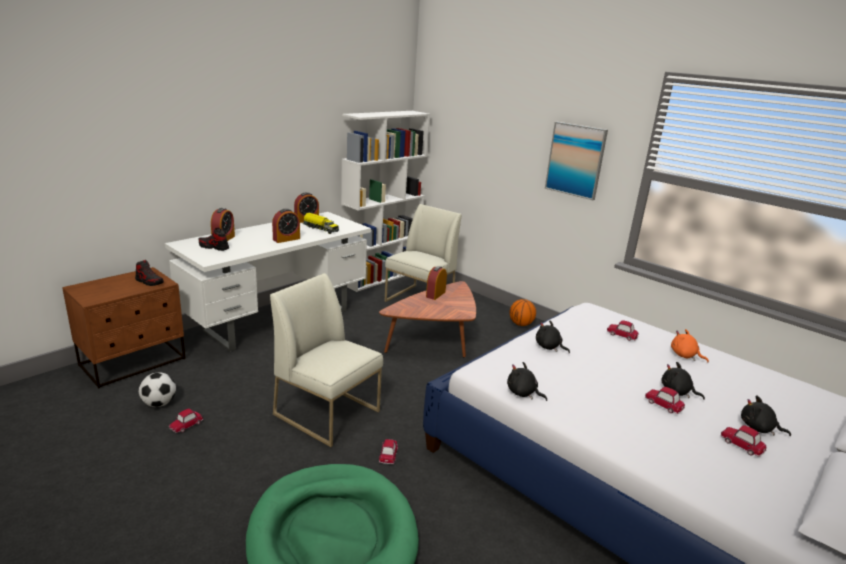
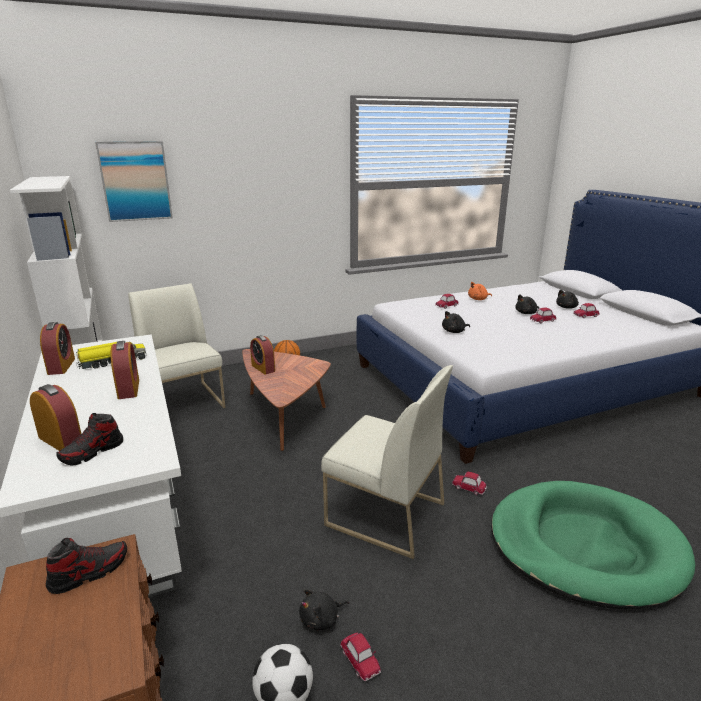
camera: 65 degrees left, 0 degrees up
(328, 413) = (384, 514): white chair -> white chair turned 120 degrees counterclockwise
(523, 393) = (525, 356): black plush toy -> black plush toy (321, 619)
(575, 160) = (287, 190): picture -> picture (135, 181)

